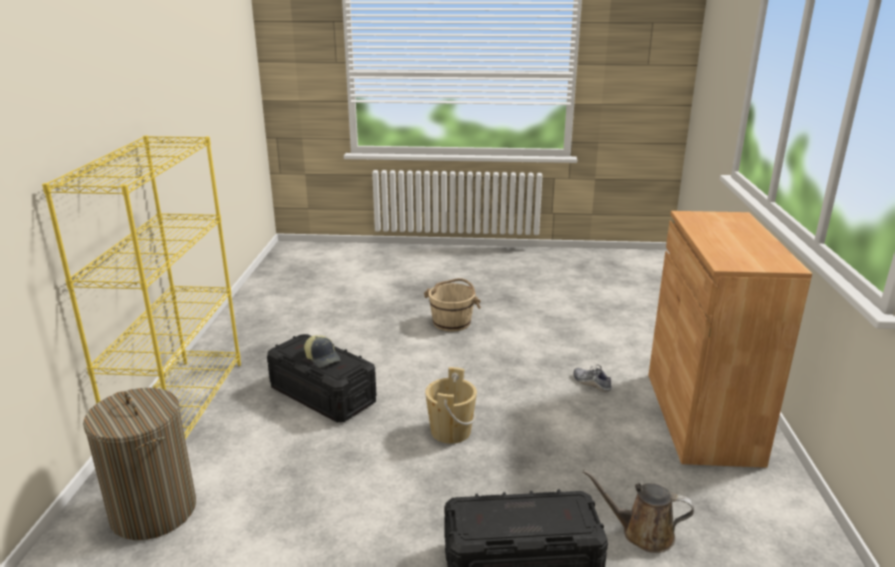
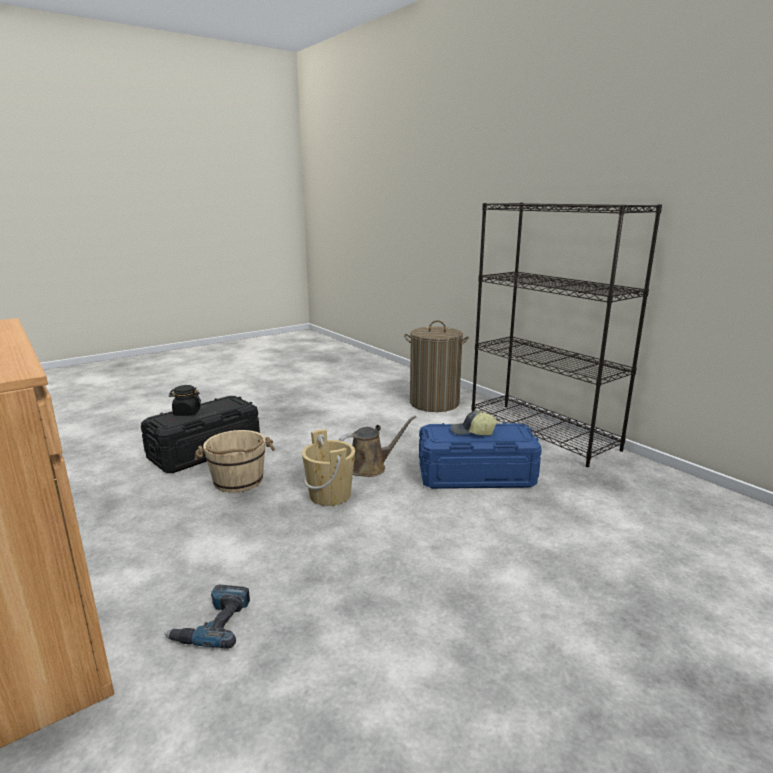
camera: 140 degrees right, 5 degrees down
(181, 405) = (543, 432): yellow bookcase -> black bookcase
(323, 395) = (476, 476): black storage box -> blue storage box
(452, 322) = (531, 638): beige bucket -> beige bucket (238, 481)
(542, 521) = (186, 413): none -> black jar
(591, 383) = (213, 623): shoe -> power drill
(642, 533) = (118, 492): brown watering can -> brown watering can (370, 467)

